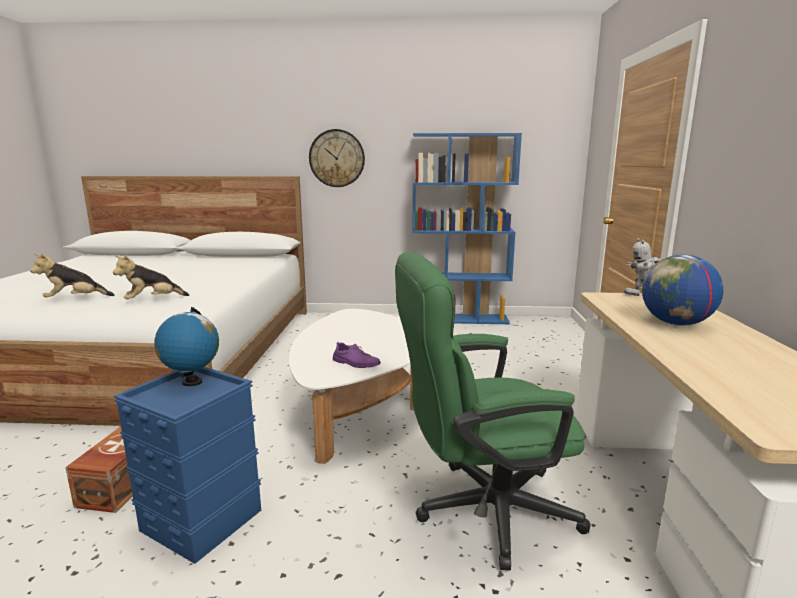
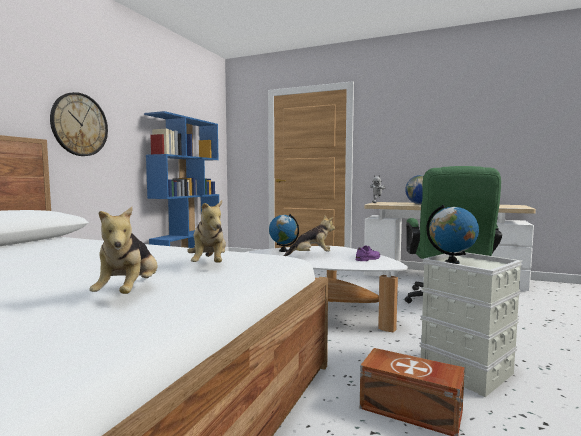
camera: 70 degrees left, 10 degrees down
(201, 521) = (467, 371): blue storage box -> grey storage box
(356, 335) = (311, 255): none -> plush toy
(378, 321) = (283, 251): none -> globe

